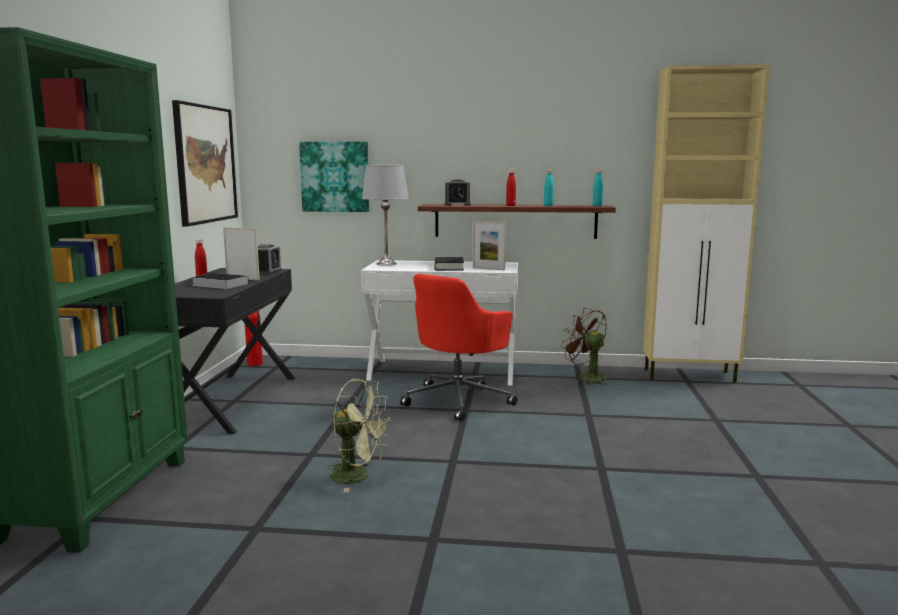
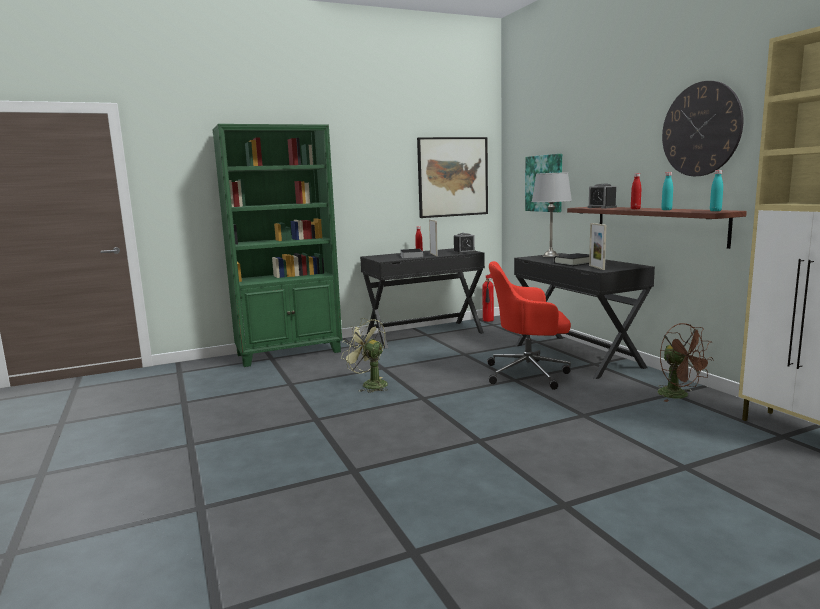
camera: 60 degrees right, 0 degrees up
(358, 477) = (369, 384): green fan -> green fan turned 135 degrees clockwise
(443, 371) = (577, 355): white desk -> black desk
(561, 131) = (701, 129): none -> wall clock
(586, 377) = (679, 396): brown fan -> brown fan turned 135 degrees clockwise

